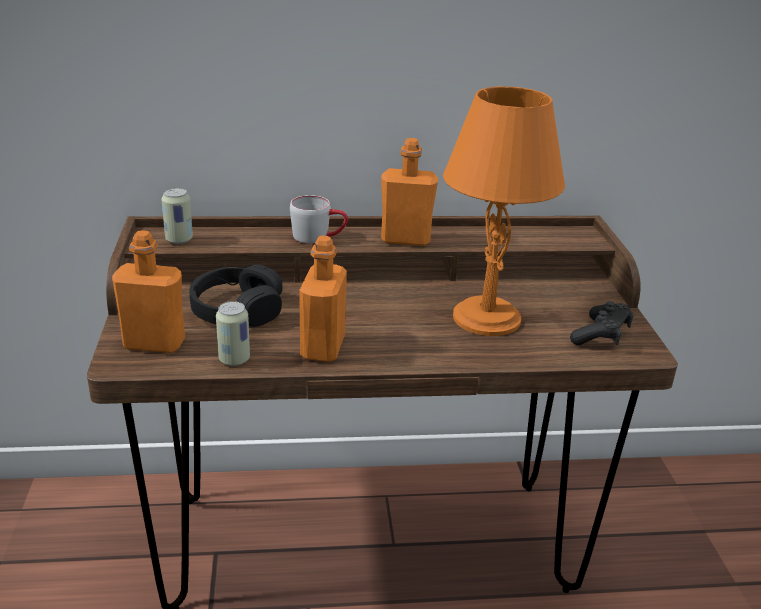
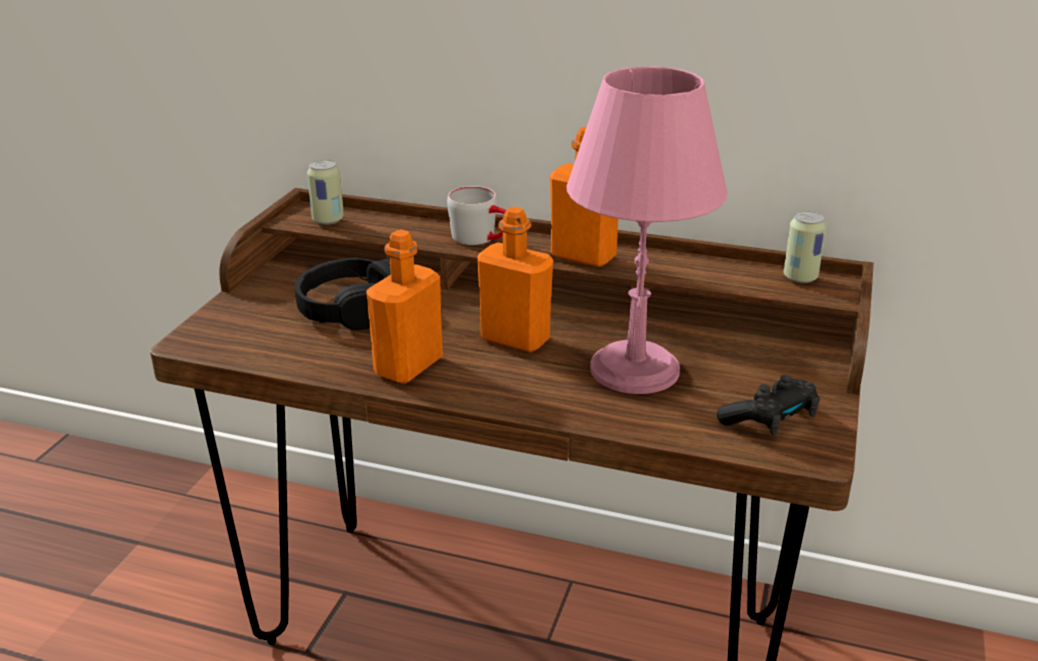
camera: 25 degrees right, 0 degrees up
(154, 343) = (239, 328): orange bottle -> orange bottle (515, 339)
(234, 359) = (304, 360): can -> can (800, 277)
(487, 318) = (635, 370): orange table lamp -> pink table lamp

